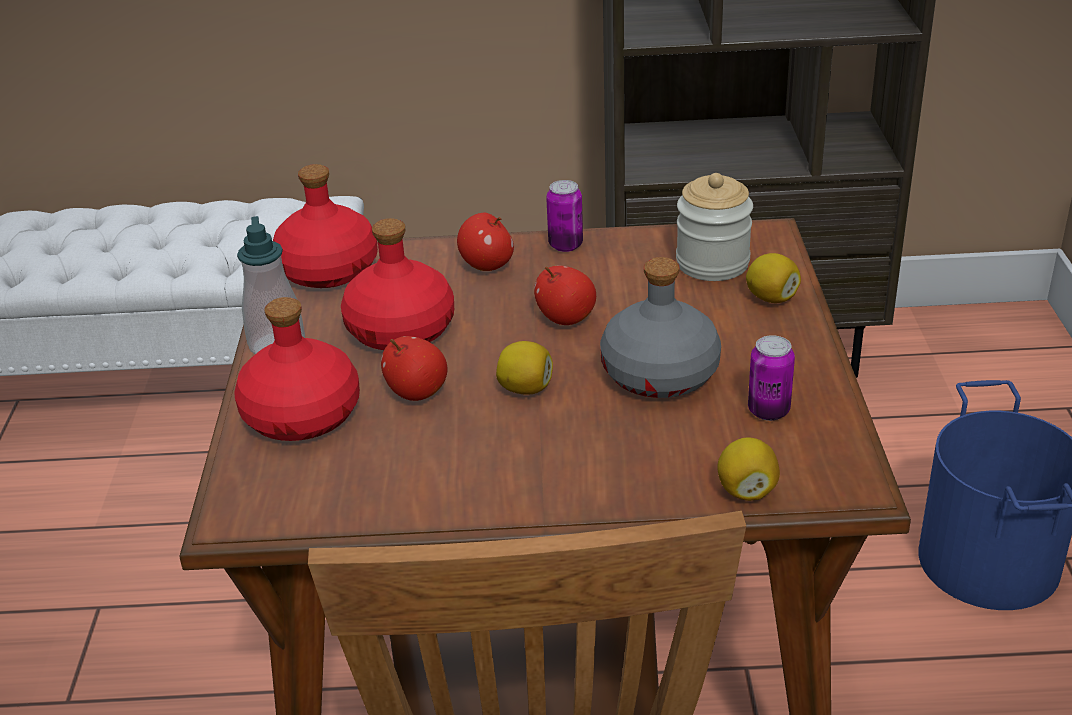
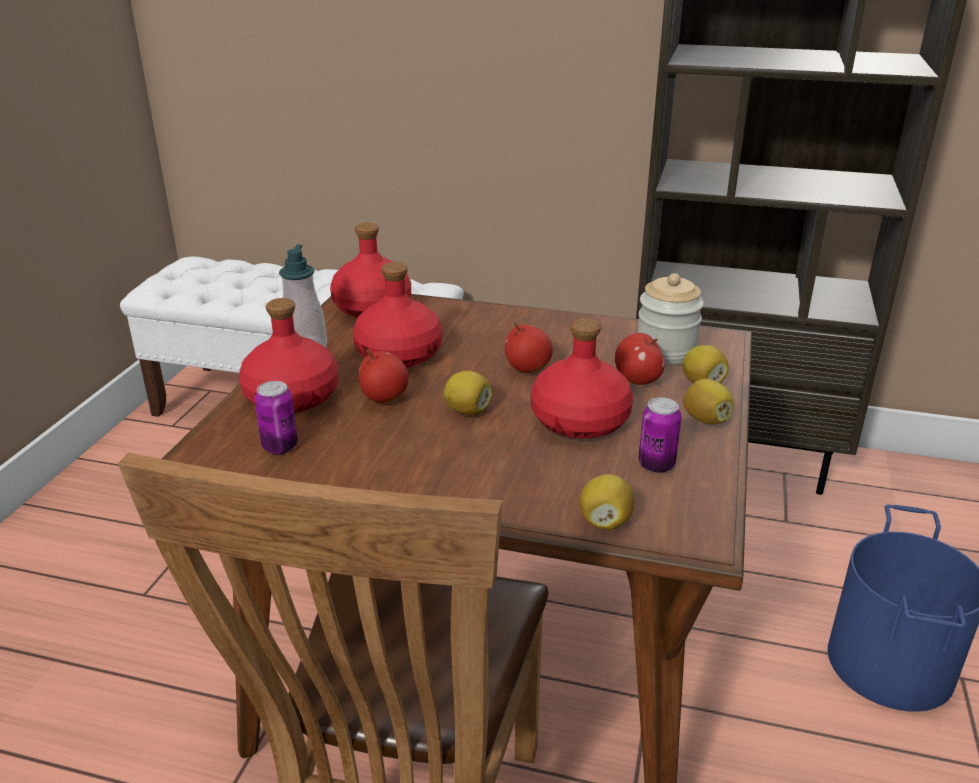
camera: 15 degrees right, 5 degrees down
(487, 266) = (488, 324): apple -> apple (638, 380)
(565, 245) = (556, 320): can -> can (280, 447)
(659, 375) = (579, 421): grey bottle -> red bottle
(796, 344) = (706, 420): none -> lemon

